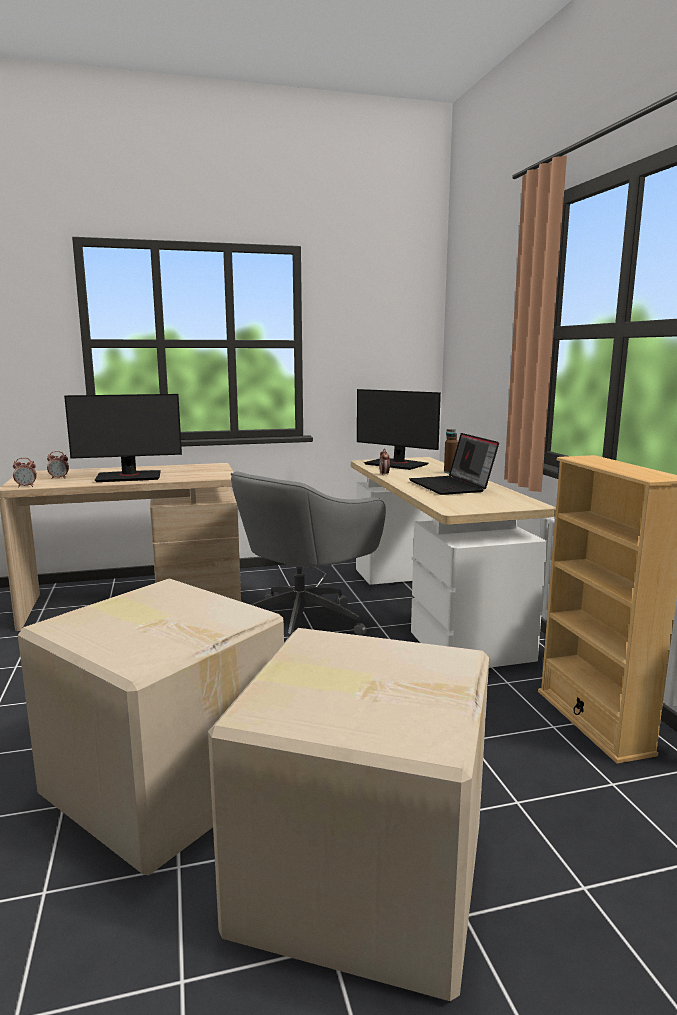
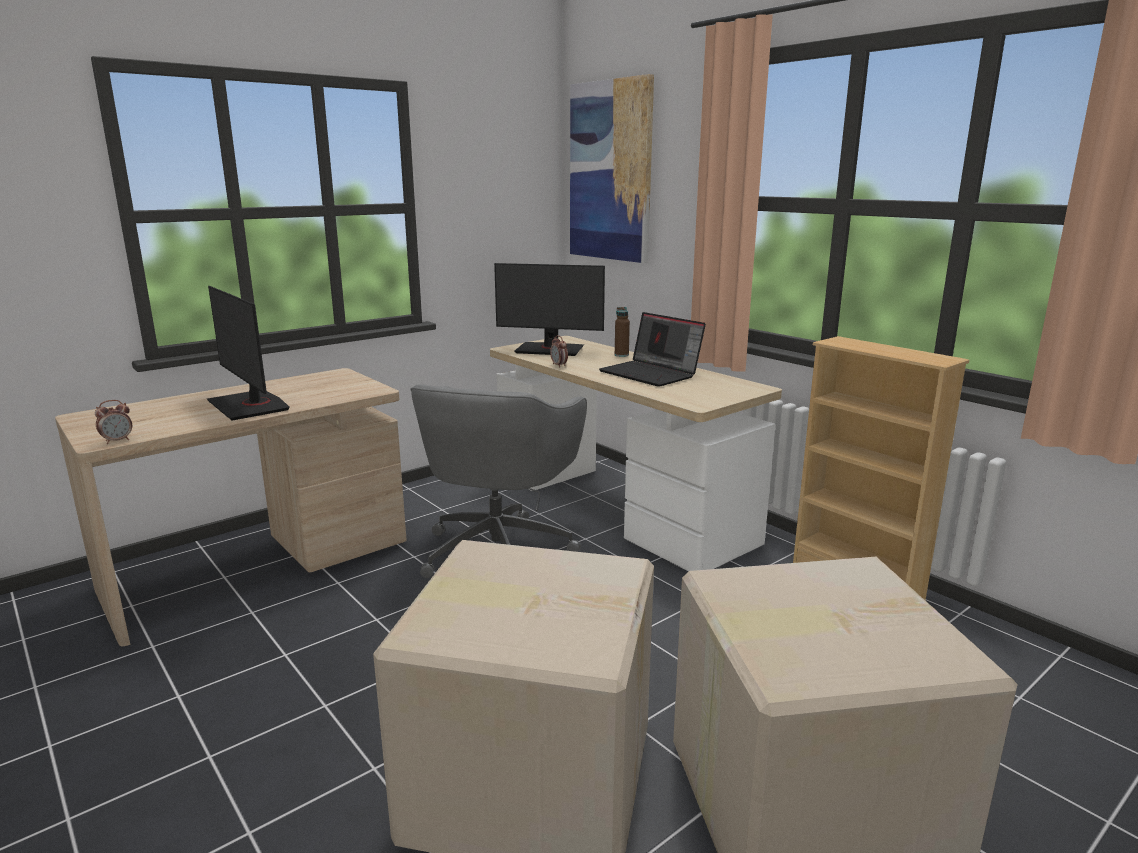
camera: 25 degrees left, 5 degrees up
(59, 478) = (146, 420): alarm clock -> none
(129, 477) = (249, 405): monitor -> monitor turned 90 degrees clockwise
(471, 314) = (611, 172): none -> picture

